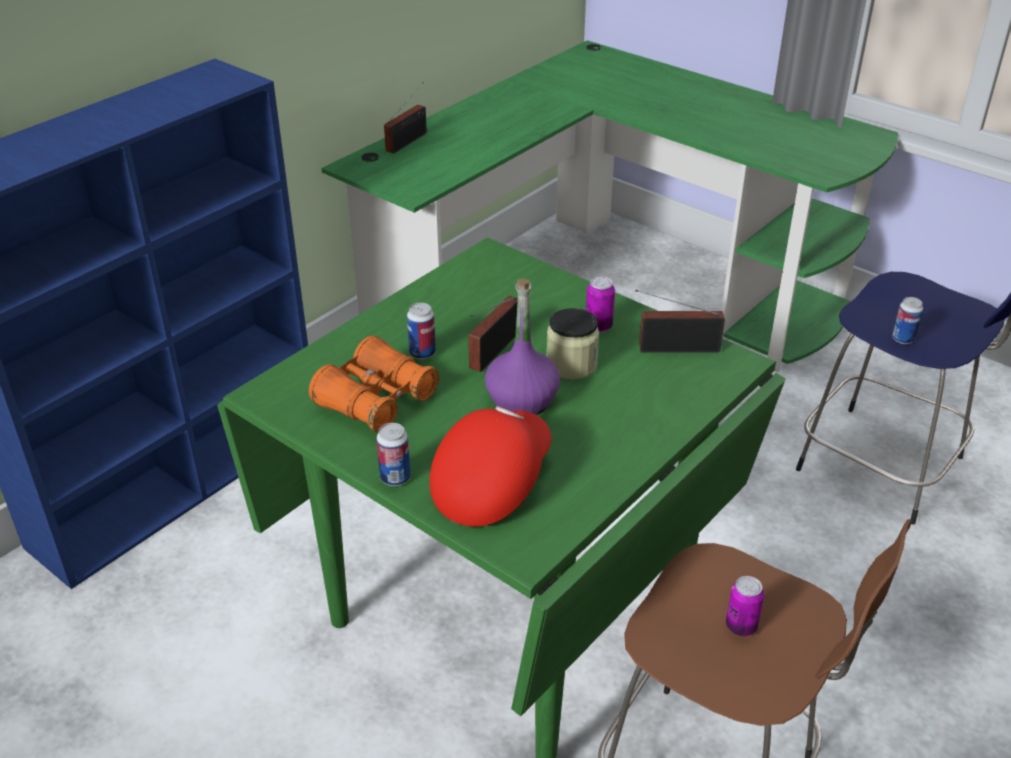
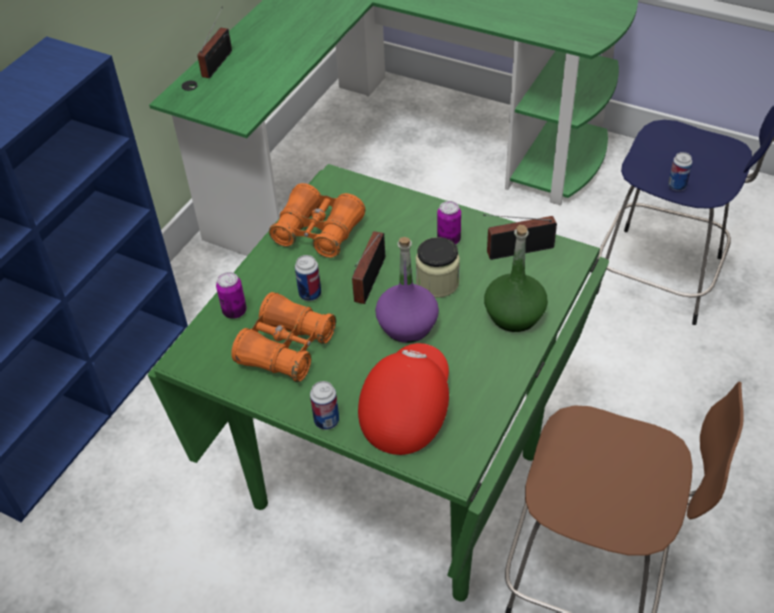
camera: 10 degrees left, 10 degrees up
(453, 297) = (318, 232): none -> orange binoculars
(651, 410) = (514, 315): none -> green bottle
(741, 626) = (612, 474): can -> can (234, 311)

